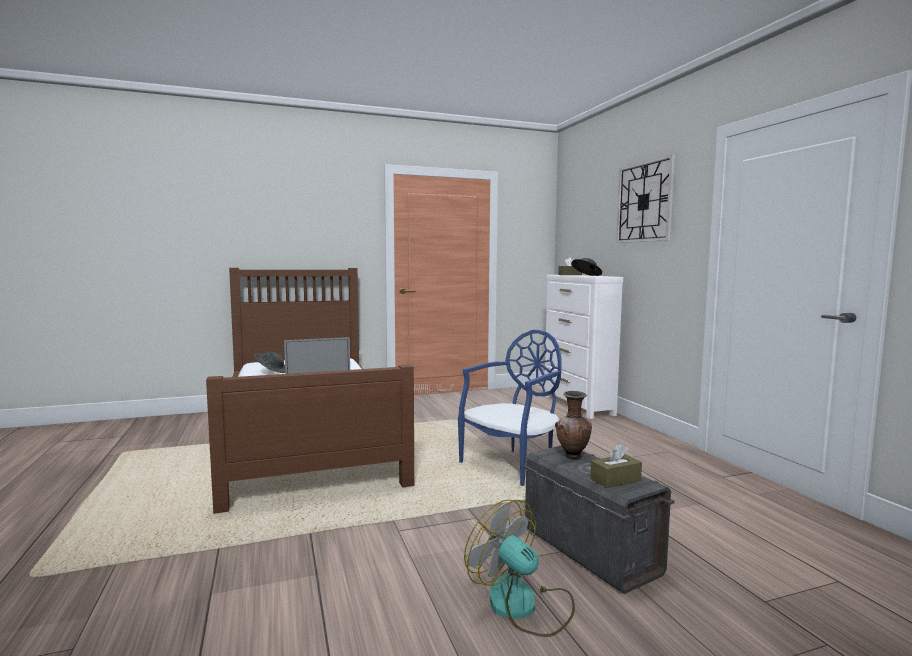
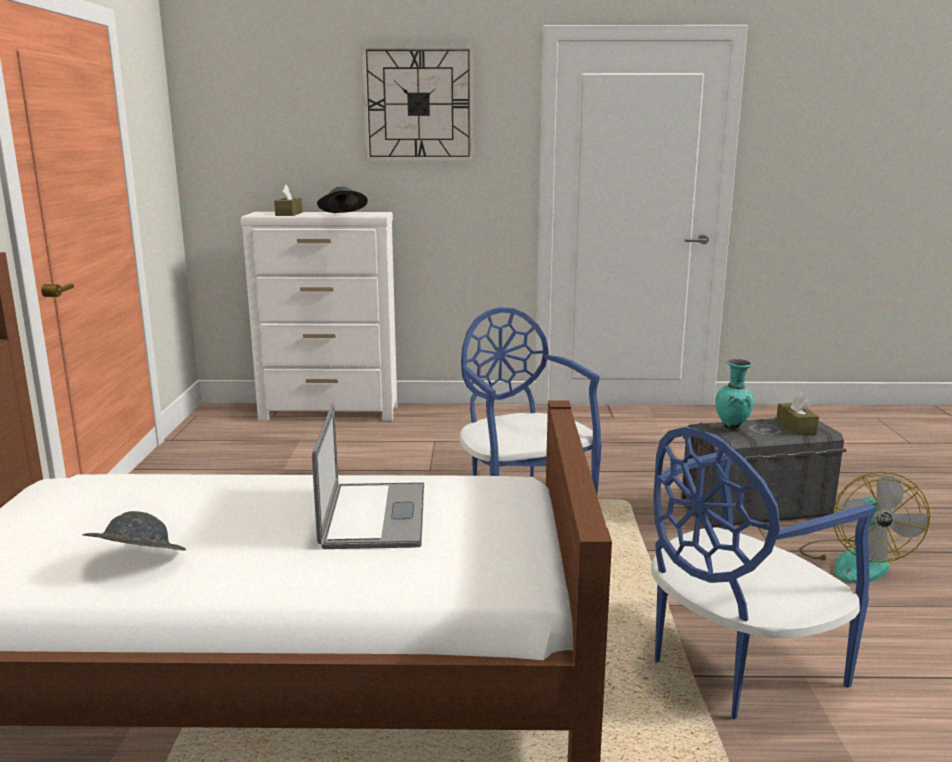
camera: 70 degrees left, 10 degrees up
(323, 547) = (735, 666): none -> blue chair
(523, 606) = (855, 561): fan -> fan turned 60 degrees counterclockwise
(572, 457) = (732, 429): brown vase -> turquoise vase

